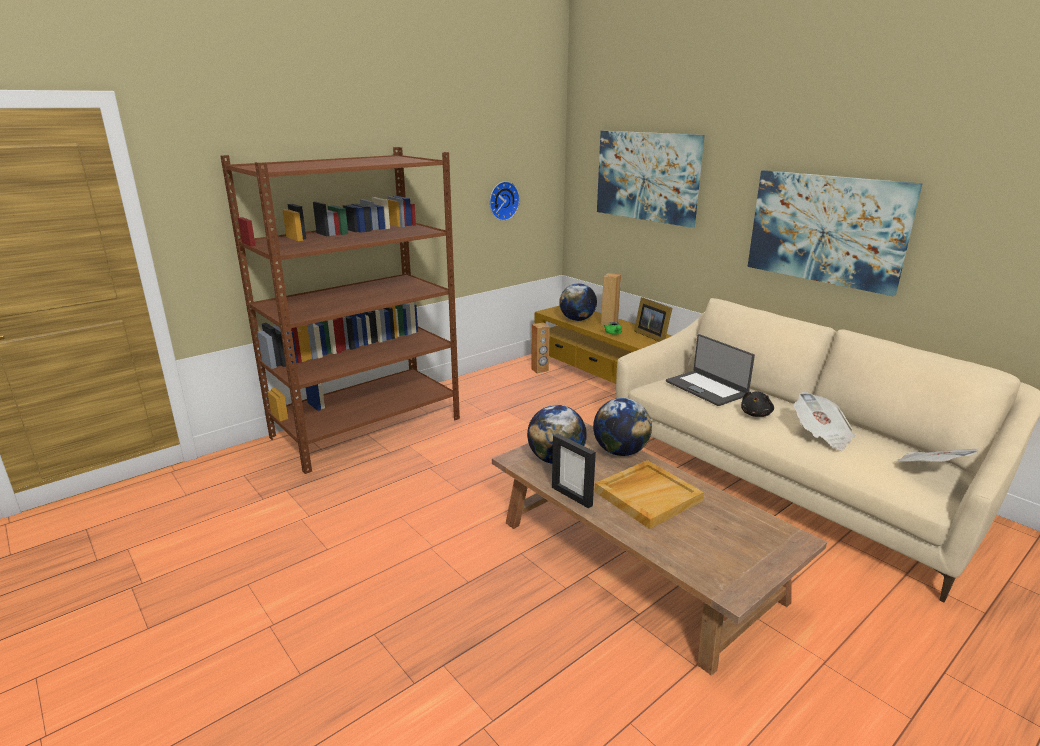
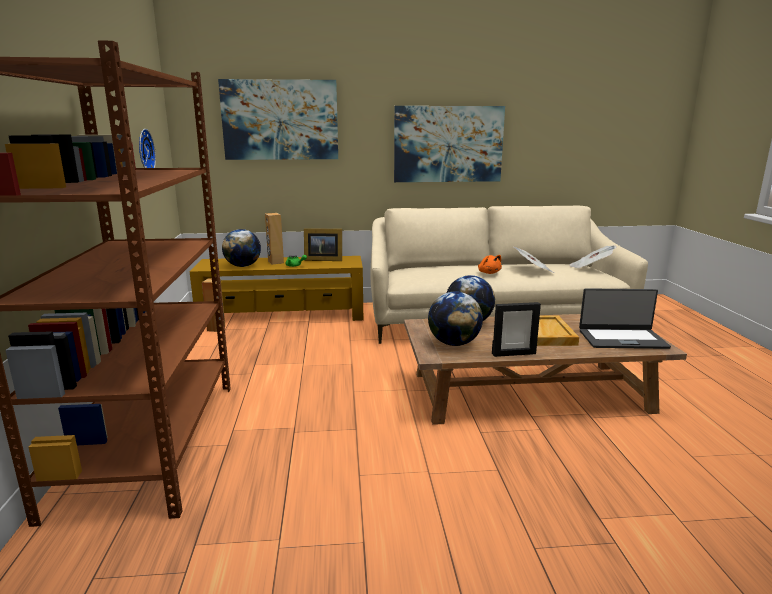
camera: 55 degrees left, 5 degrees down
(706, 388) = (436, 271): laptop -> laptop (622, 339)
(756, 414) = (489, 273): black plush toy -> orange plush toy

